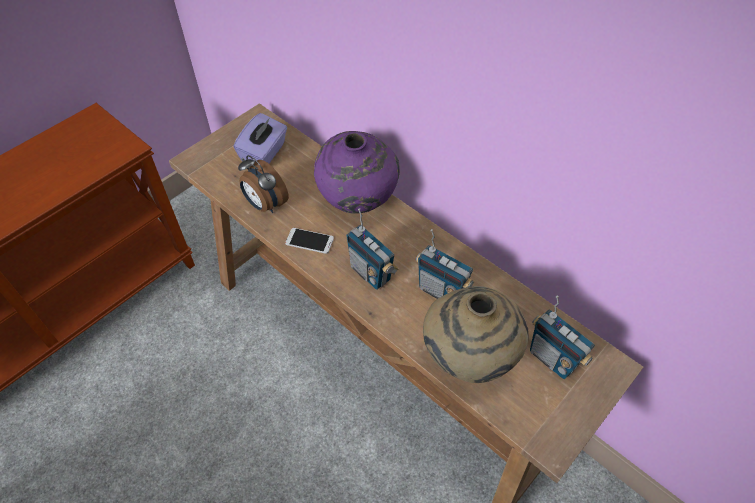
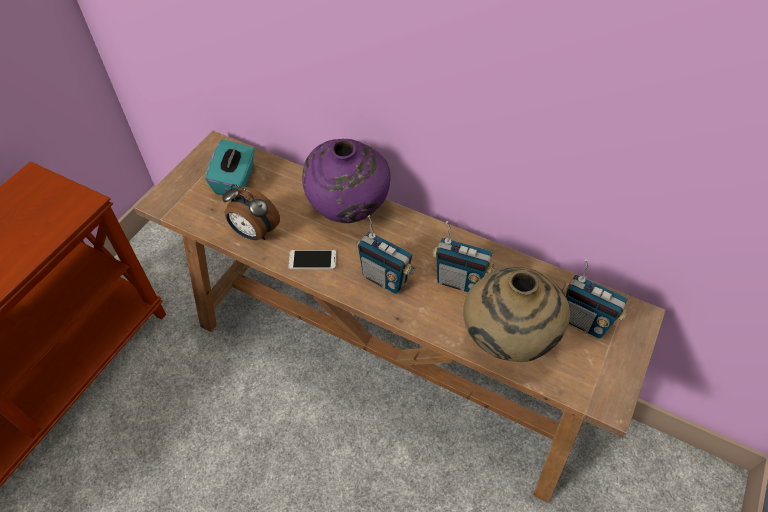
camera: 15 degrees left, 0 degrees up
(264, 153) = (235, 180): purple tissue box -> turquoise tissue box

